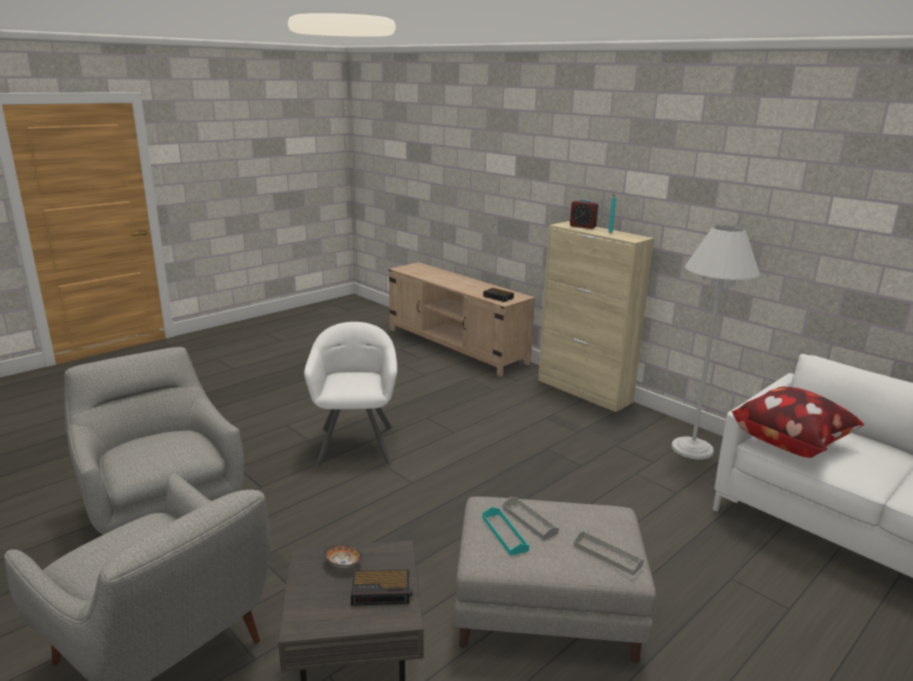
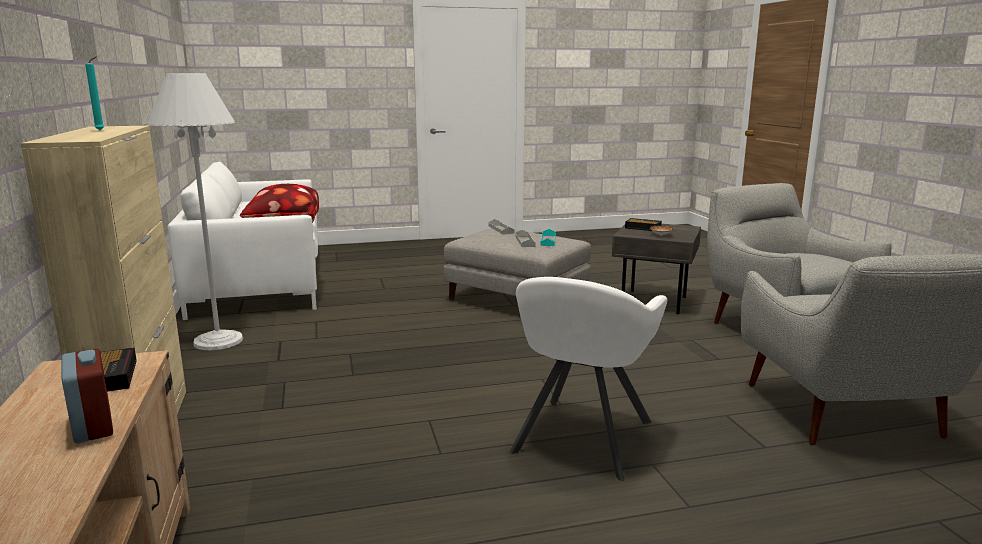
camera: 150 degrees left, 5 degrees down
(583, 226) = (72, 136): alarm clock -> alarm clock (93, 426)

